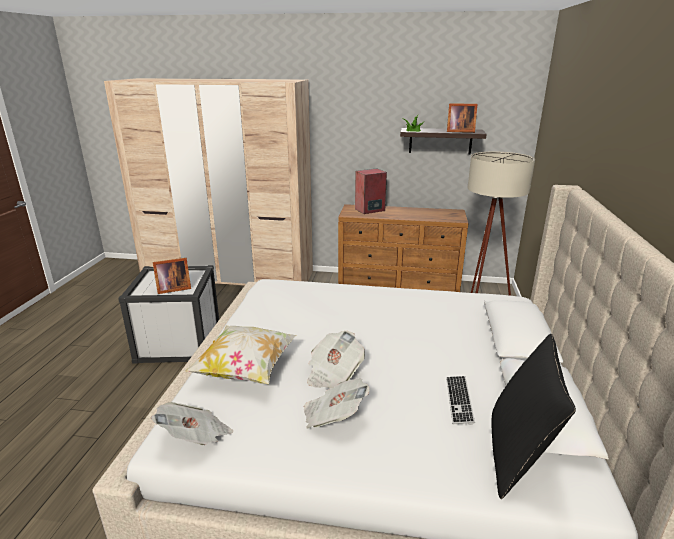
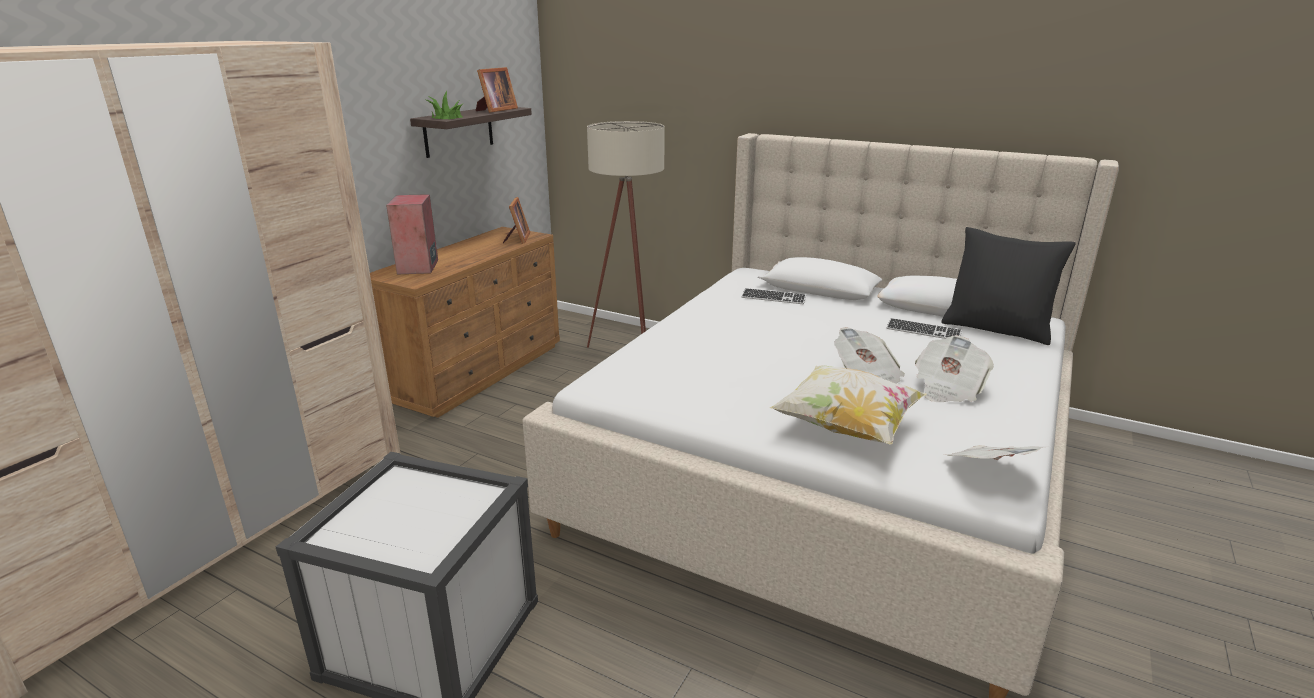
camera: 70 degrees left, 0 degrees up
(172, 288) = (447, 511): picture frame -> picture frame (517, 239)
(462, 318) = (773, 298): none -> keyboard

